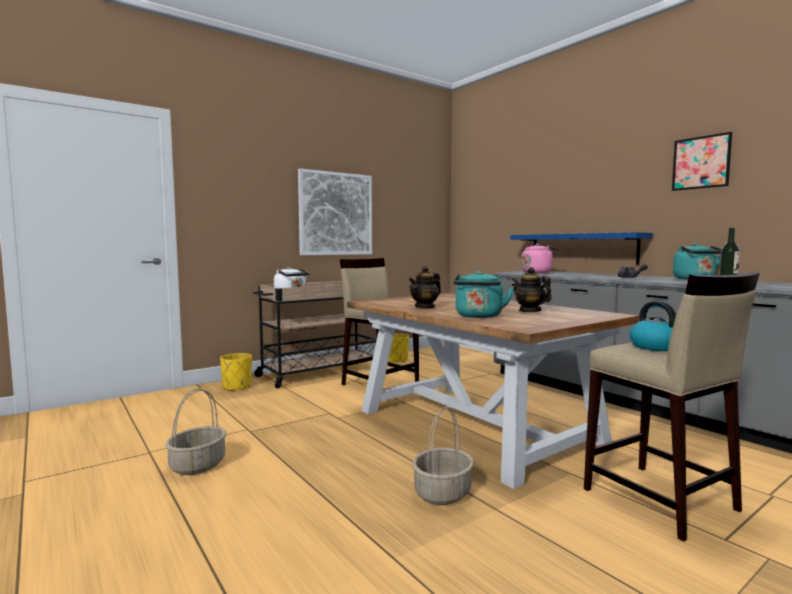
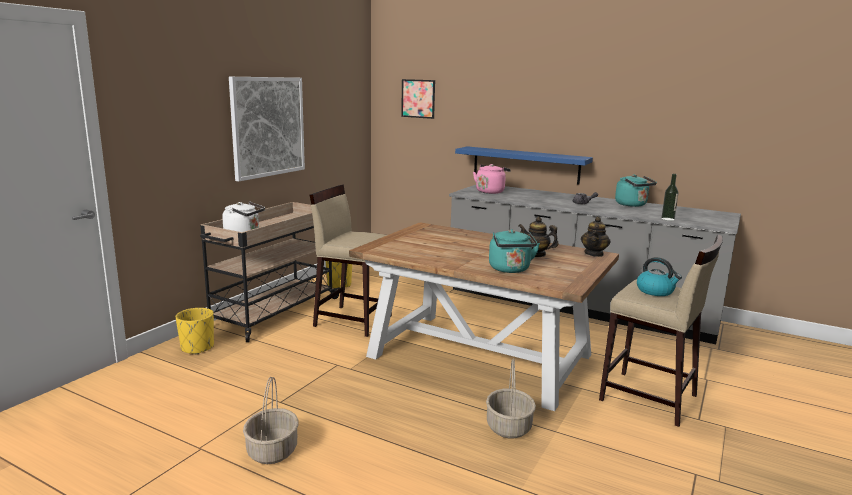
camera: 25 degrees left, 10 degrees up
(425, 307) = (442, 256): teapot -> teapot (594, 254)
(701, 162) = (637, 100): picture -> picture (418, 98)

